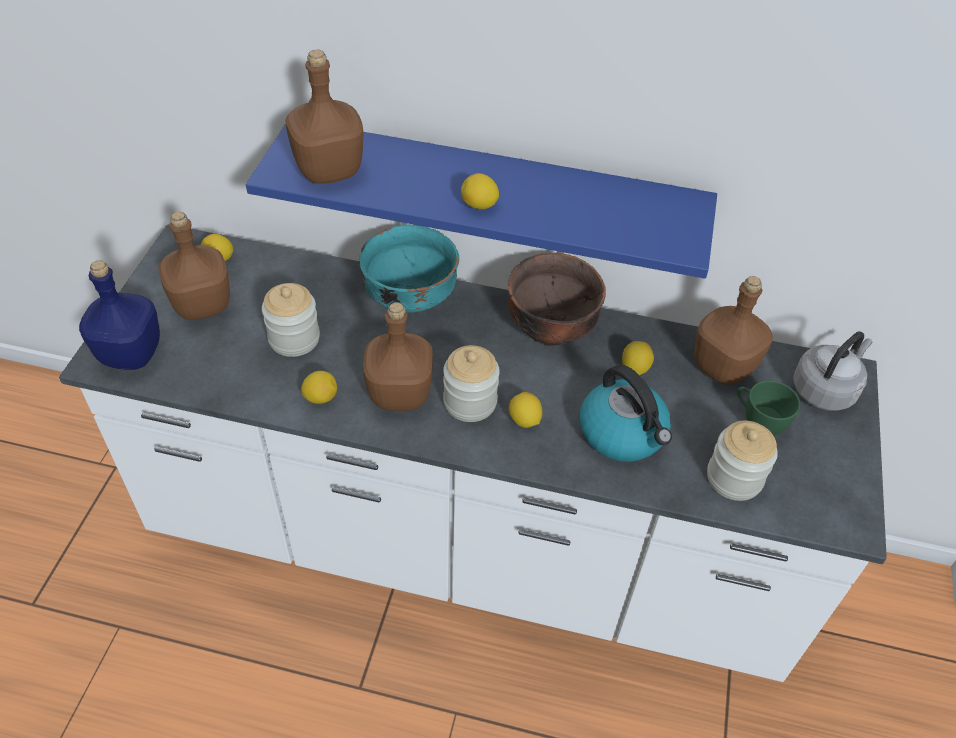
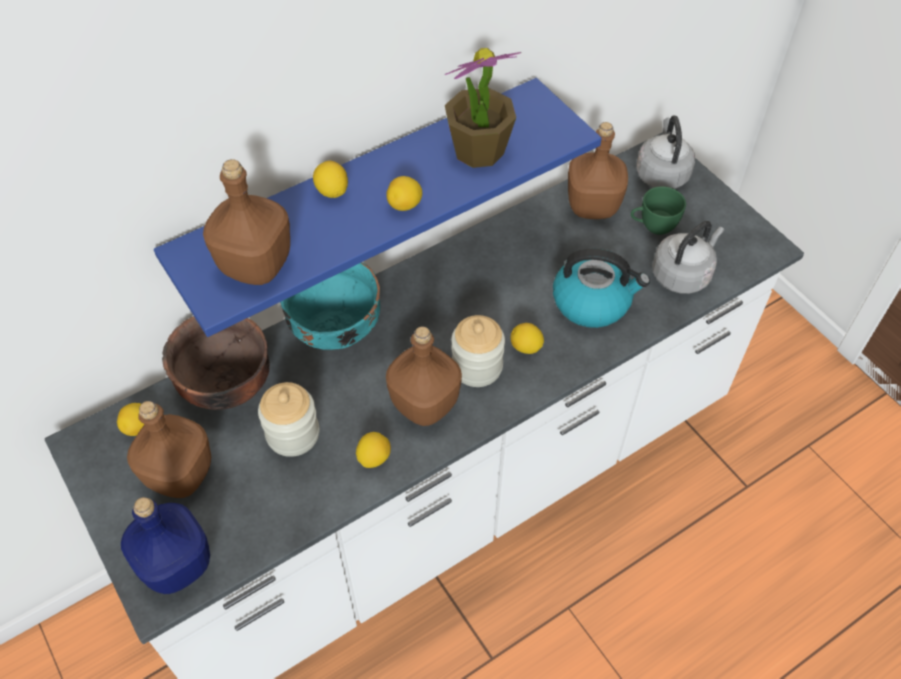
camera: 45 degrees left, 5 degrees up
(550, 327) = (458, 268): brown bowl -> brown bowl (225, 386)
(589, 209) = (478, 150): none -> potted plant
(635, 368) = (545, 251): lemon -> lemon (332, 191)
(734, 478) = (683, 274): jar -> grey kettle

